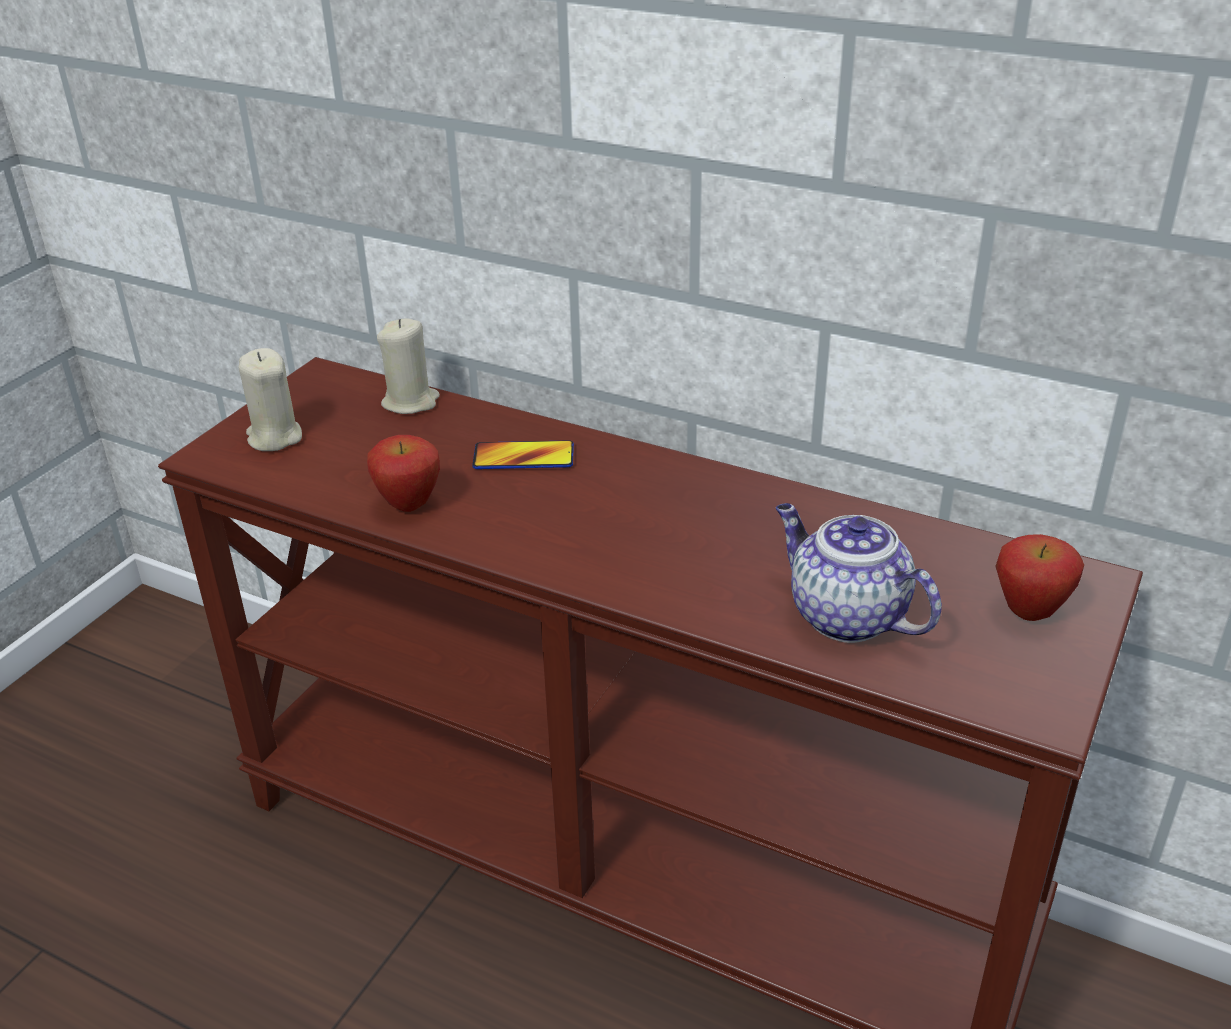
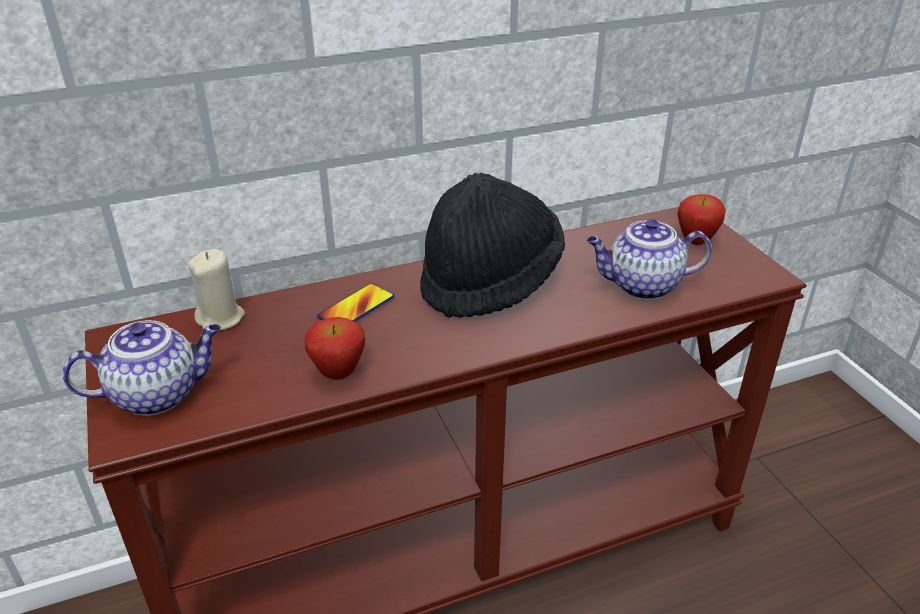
camera: 50 degrees left, 0 degrees up
(274, 437) = (158, 394): beige candle -> teapot
(688, 508) = (490, 282): none -> black hat

